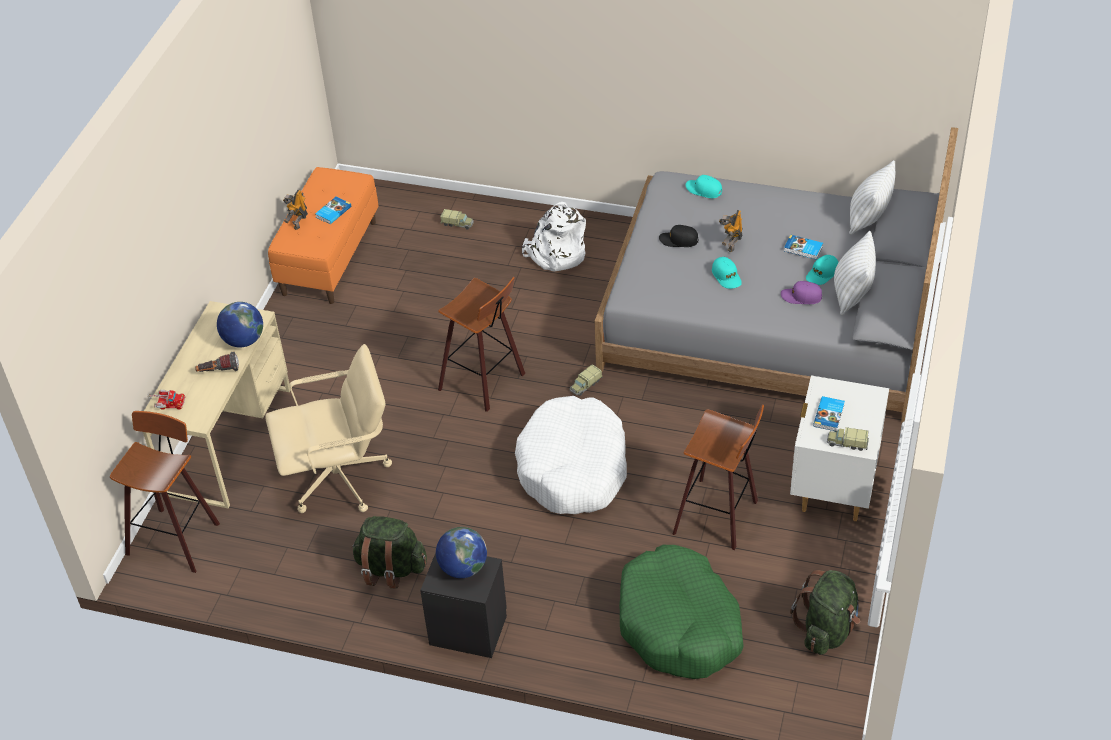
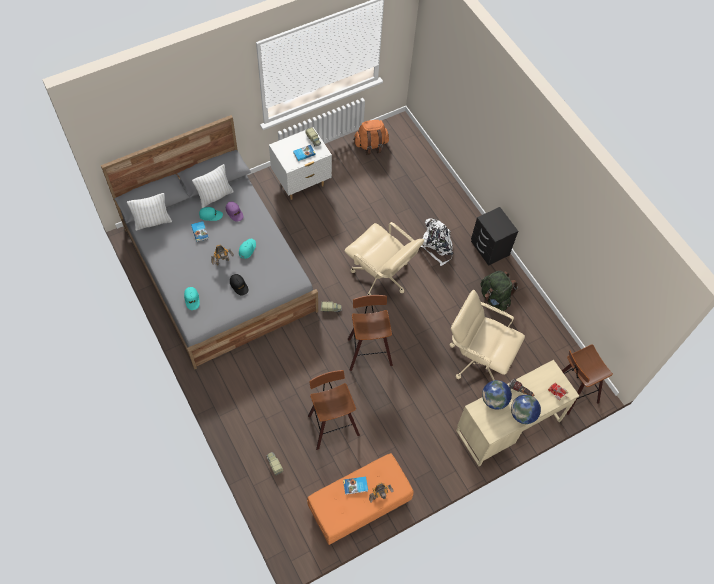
camera: 140 degrees left, 15 degrees up
(463, 568) = (494, 225): globe -> globe (522, 414)
(556, 254) = (255, 394): white backpack -> white backpack (436, 246)
(573, 468) = (380, 276): white dog bed -> beige office chair
(679, 624) = (415, 187): green dog bed -> none
(719, 516) = (353, 210): stool -> stool (331, 424)
(827, 630) = (371, 145): green backpack -> orange backpack

